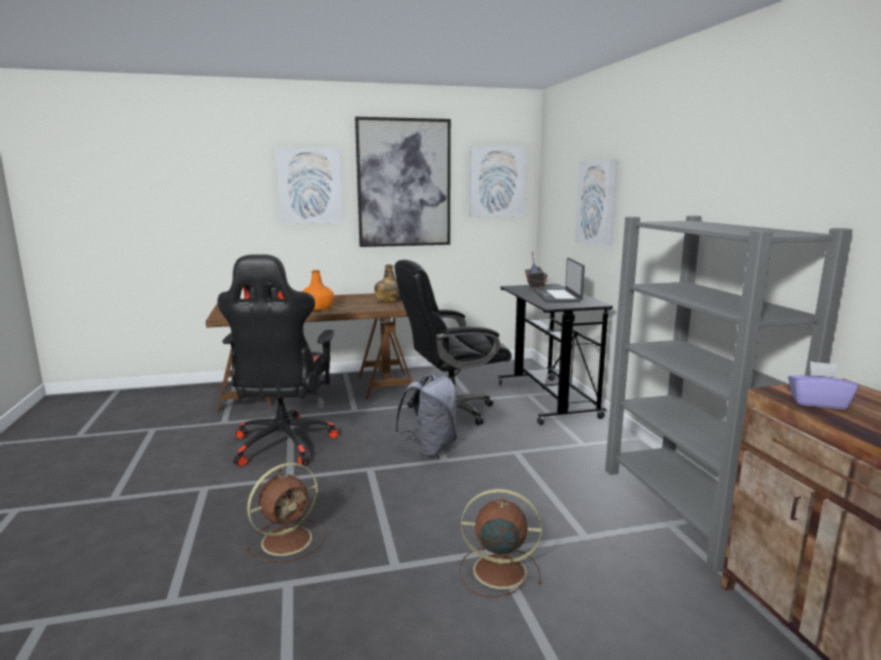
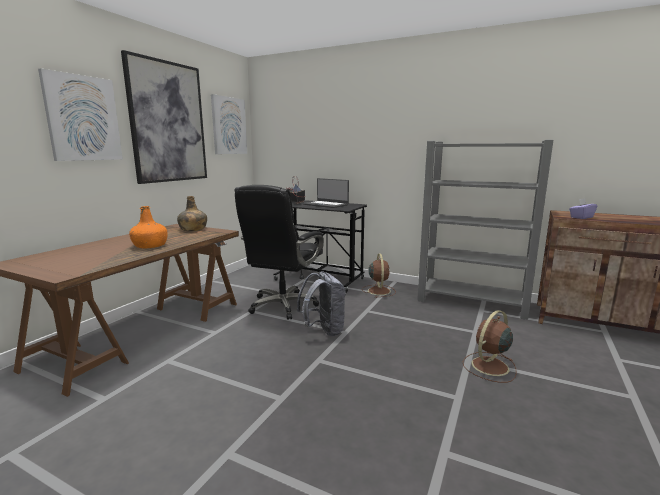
camera: 50 degrees left, 0 degrees up
(286, 440) = (210, 378): black office chair -> none
(289, 539) = (381, 431): brown fan -> brown fan (378, 290)
(596, 203) = (332, 139): picture -> none

